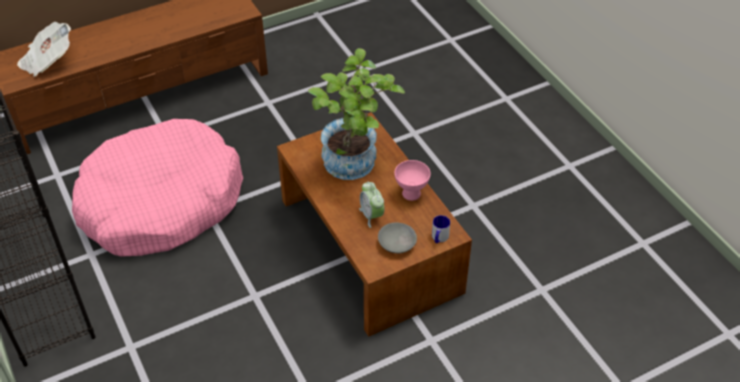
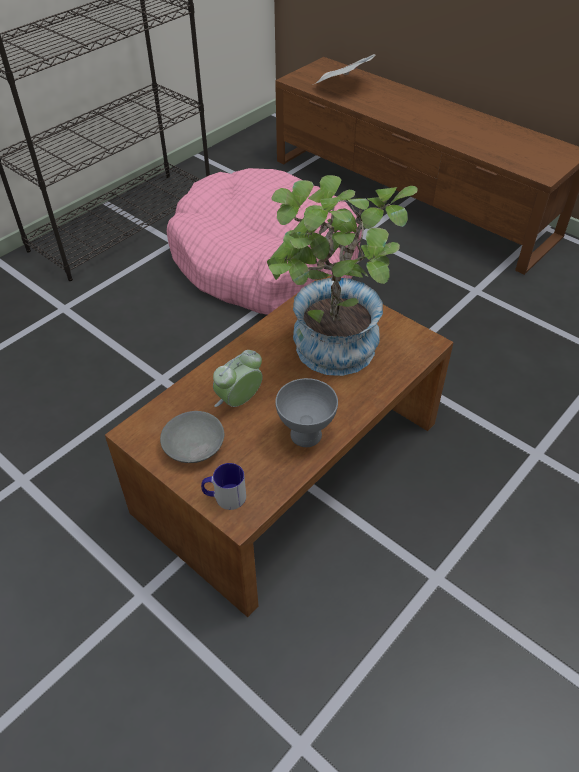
camera: 70 degrees right, 0 degrees up
(412, 194) = (306, 436): pink bowl -> grey bowl

